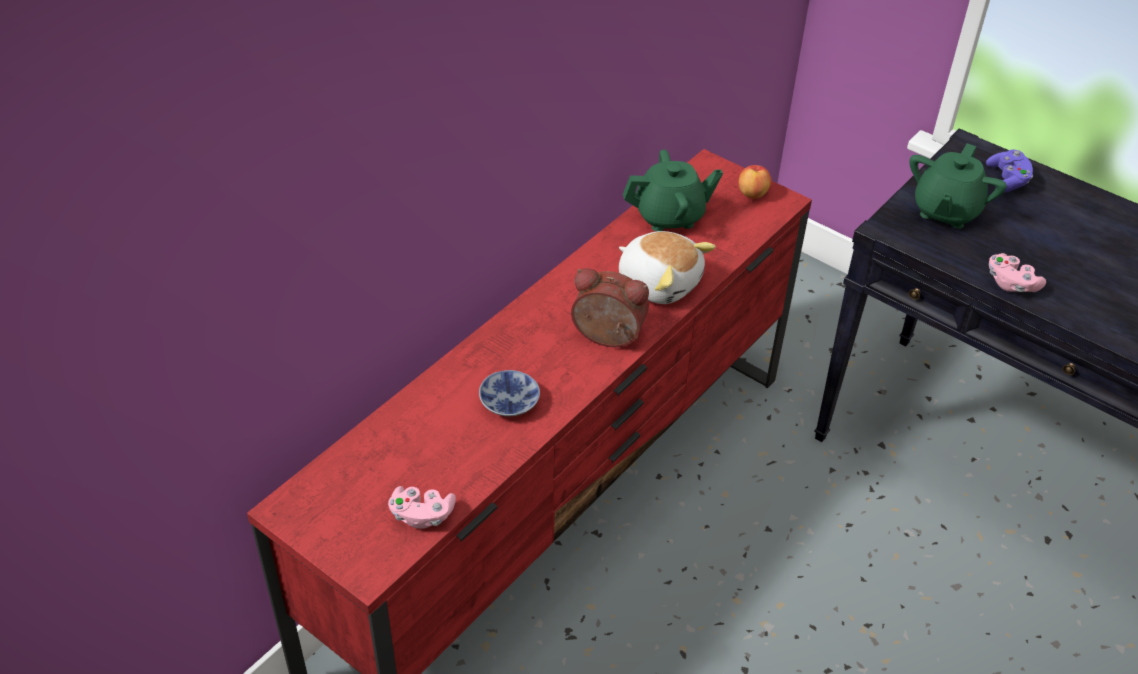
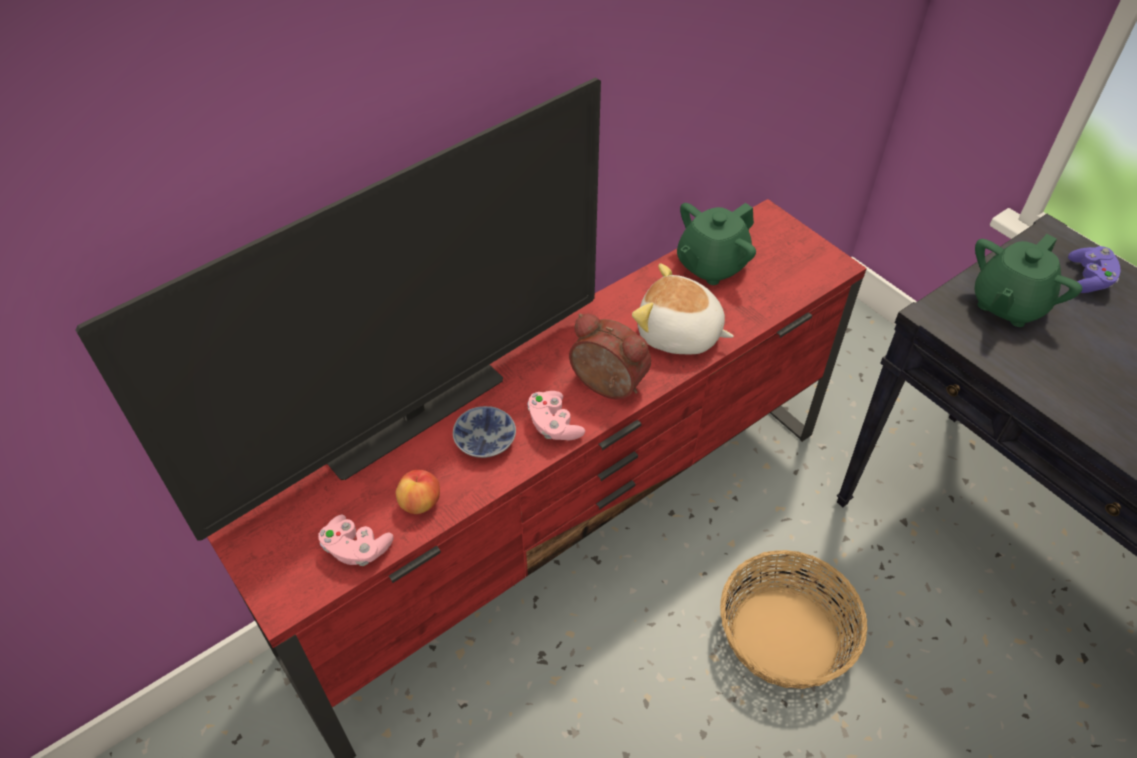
camera: 15 degrees right, 5 degrees up
(435, 394) = (416, 418): none -> television
(659, 282) = (679, 334): plush toy -> plush toy turned 150 degrees clockwise
(670, 216) = (711, 265): green teapot -> green teapot turned 135 degrees clockwise
(752, 194) = (804, 253): apple -> apple (420, 502)
(798, 569) = (784, 637): none -> basket
(1011, 283) = (1063, 400): pink game controller -> pink game controller (554, 425)

